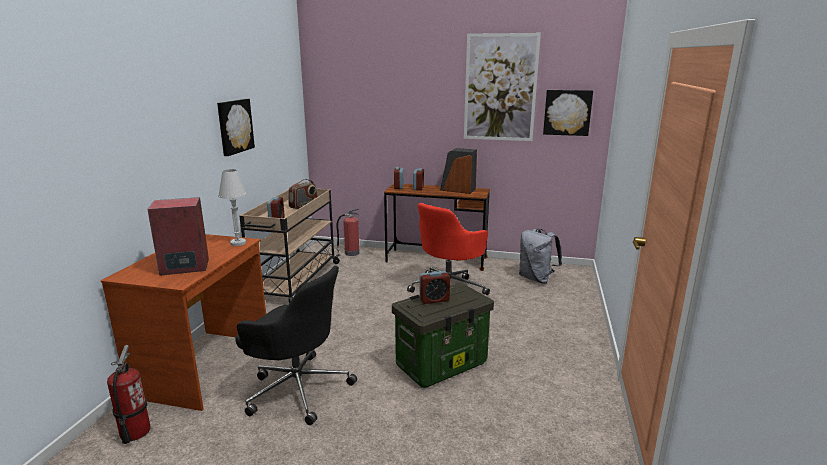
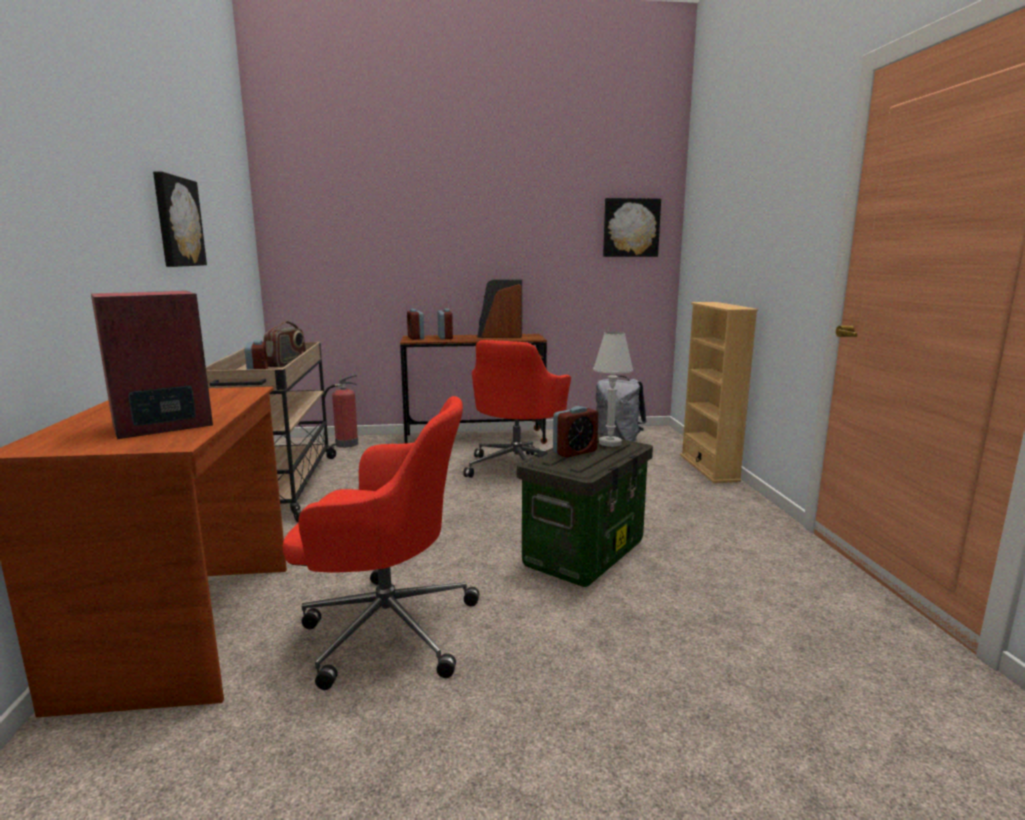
camera: 20 degrees left, 5 degrees down
(134, 432) = (85, 778): fire extinguisher -> none
(238, 243) = (237, 393): white table lamp -> white table lamp (610, 443)
(297, 388) = (385, 628): black office chair -> red office chair
(500, 88) = (546, 196): picture -> none
(589, 311) = (709, 468): none -> beige bookcase

